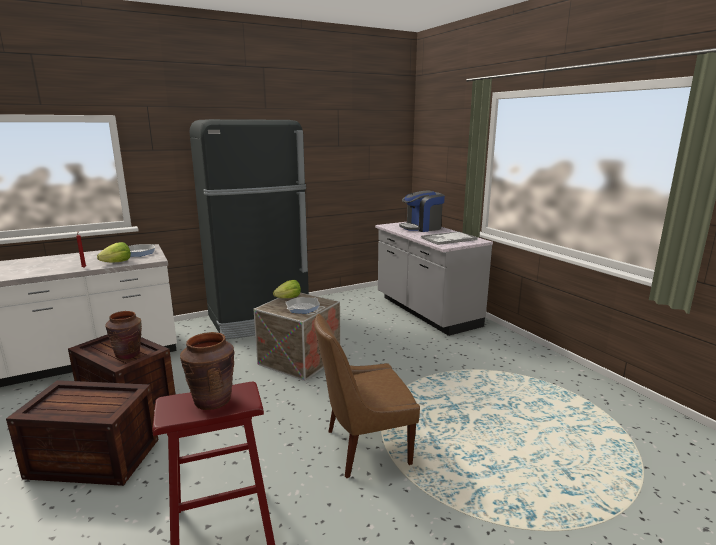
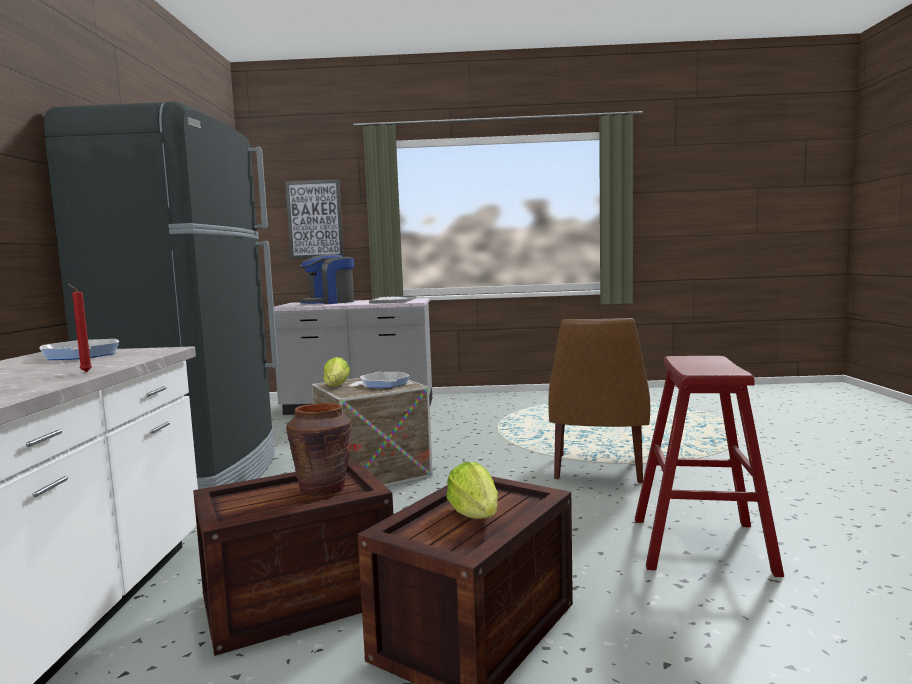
camera: 60 degrees left, 10 degrees down
(117, 262) = (116, 360): lettuce -> lettuce (475, 515)
(212, 401) = (702, 363): brown vase -> none
(421, 228) = (329, 302): coffee machine -> coffee machine turned 45 degrees clockwise
(445, 158) = (315, 219): none -> picture

